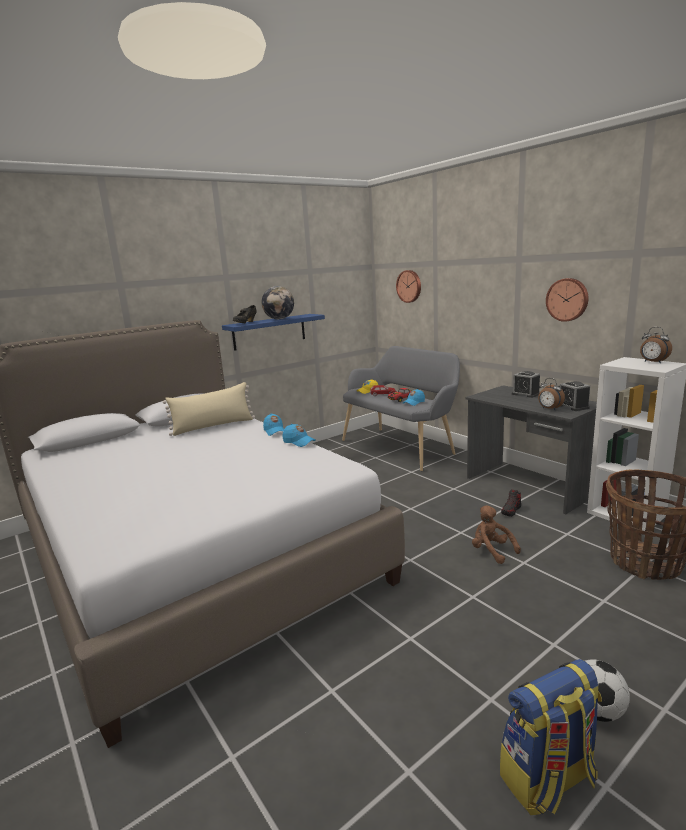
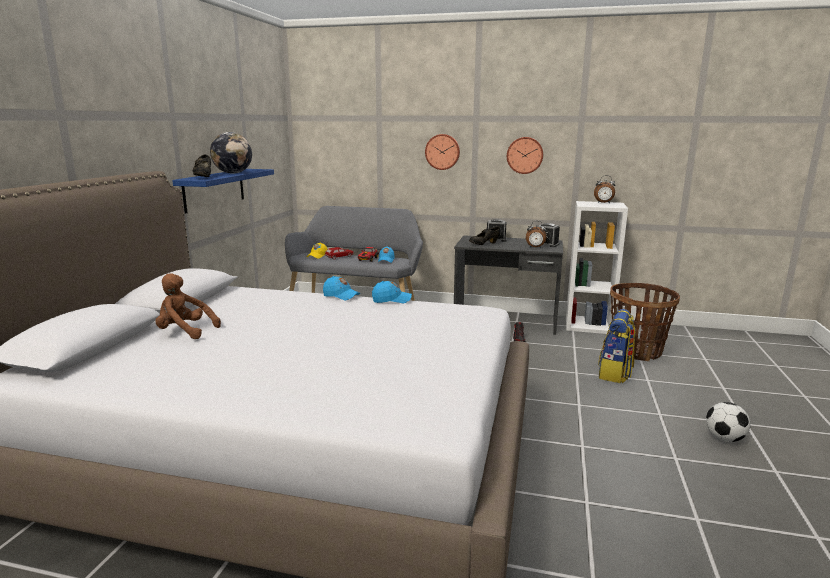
camera: 40 degrees left, 0 degrees up
(213, 426) = (251, 303): beige pillow -> none
(409, 286) = (345, 141): wall clock -> wall clock (442, 152)
(491, 551) = (546, 371): brown plush toy -> brown plush toy (185, 332)
(500, 398) = (484, 244): none -> black shoe
(548, 780) = (754, 482): backpack -> backpack (615, 374)

